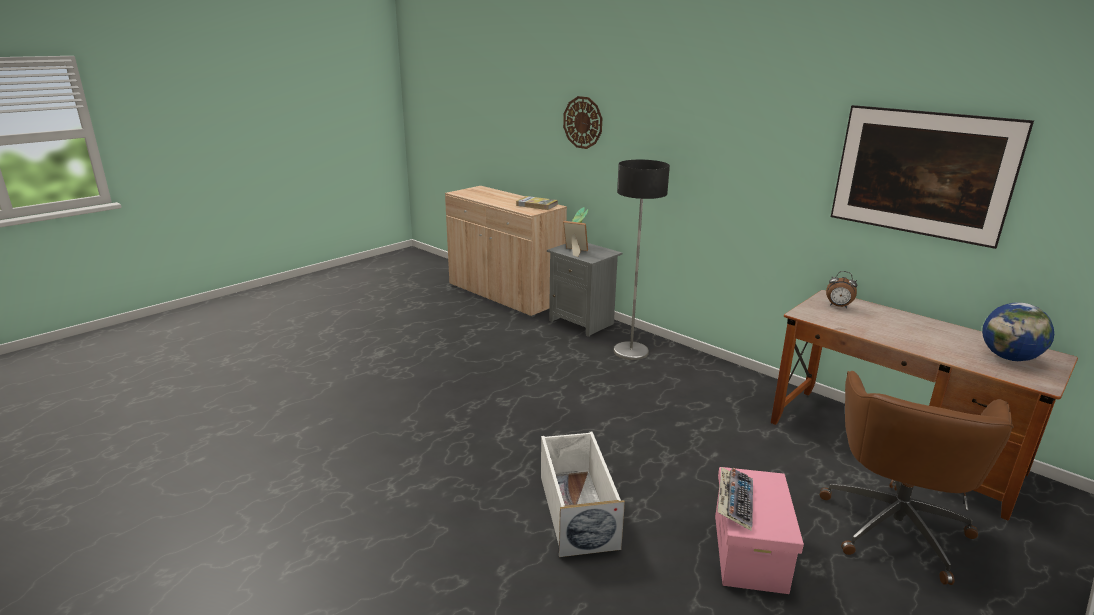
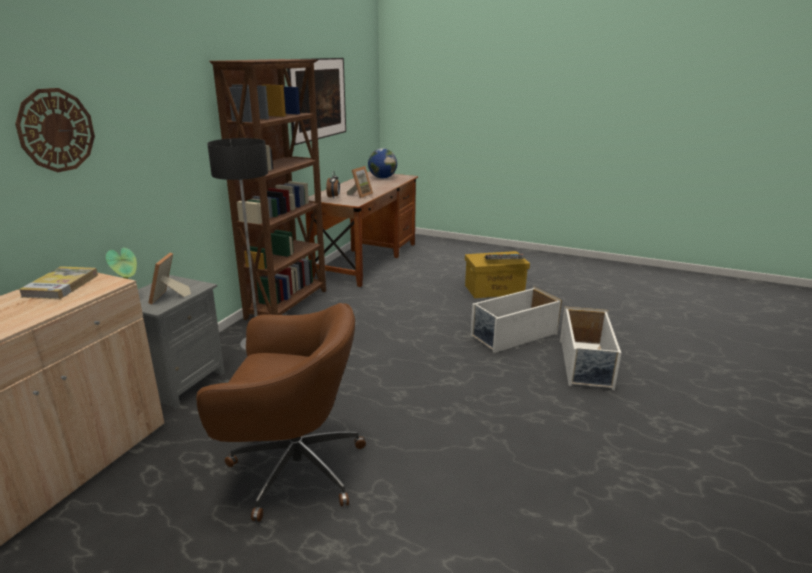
camera: 110 degrees left, 0 degrees up
(468, 545) = (586, 364): none -> white storage box
(721, 372) = (288, 304): none -> brown bookcase
(748, 551) = (494, 290): pink storage box -> yellow storage box
(854, 323) = (360, 195): none -> picture frame
(895, 525) = (439, 262): brown office chair -> brown office chair (293, 468)

